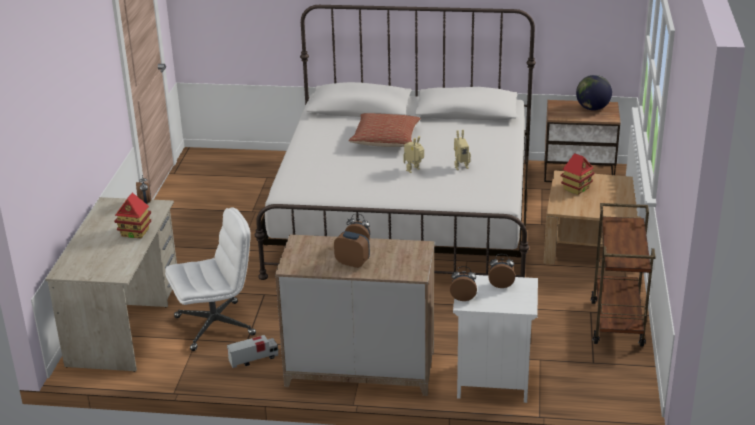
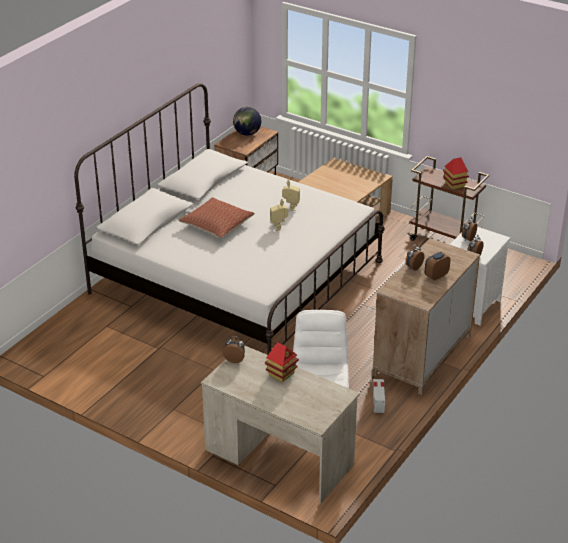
camera: 65 degrees left, 5 degrees up
(576, 188) = (331, 182): toy house -> toy house (454, 184)

